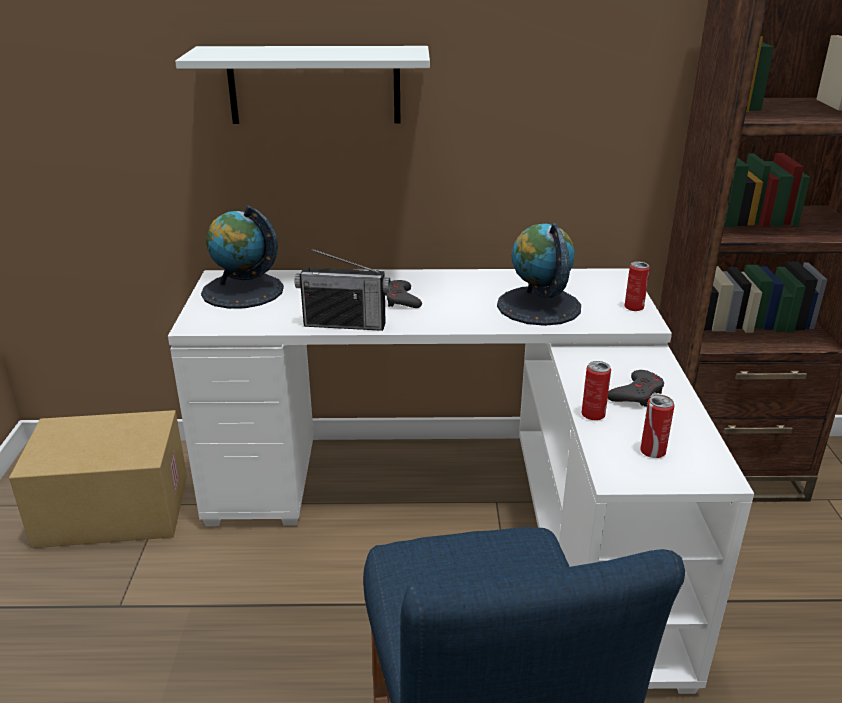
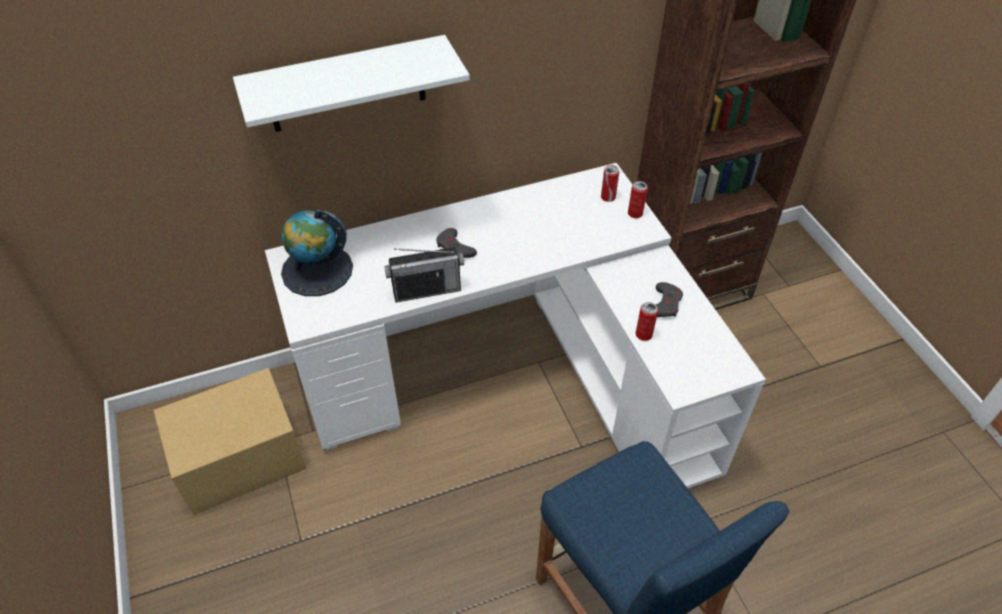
camera: 20 degrees left, 20 degrees up
(538, 306) = (565, 230): globe -> none
(652, 452) = (694, 360): can -> can (608, 197)

